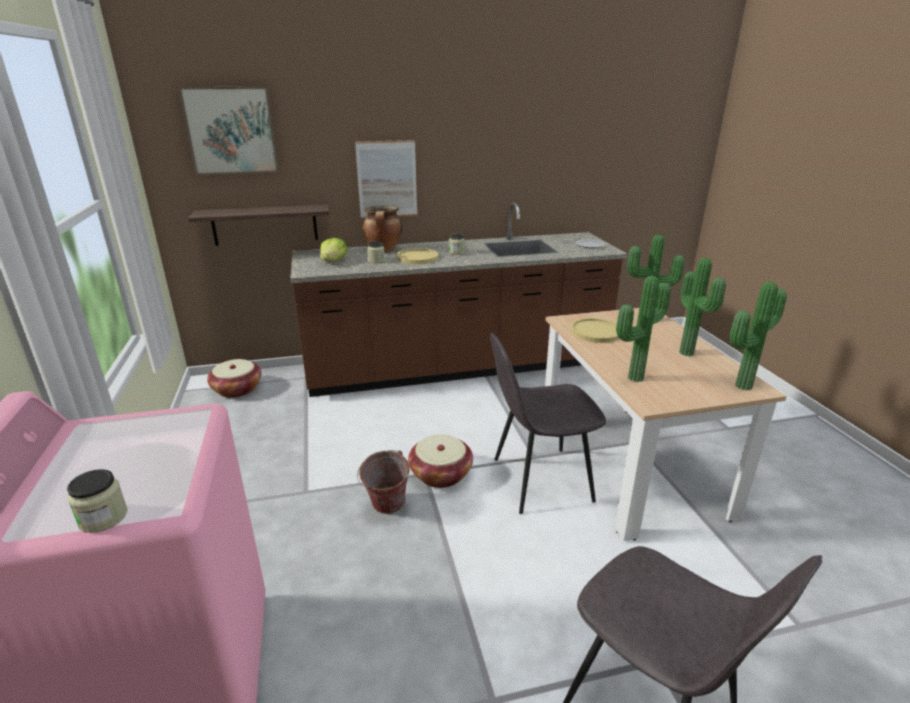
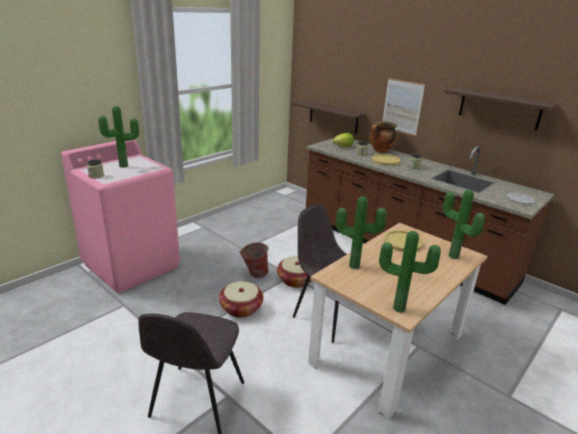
camera: 55 degrees right, 0 degrees up
(231, 131) = (329, 61): picture -> none
(237, 389) = (291, 201): basket -> basket (241, 308)
(515, 152) = (499, 108): none -> shelf
(688, 352) = (423, 280): potted plant -> potted plant (124, 166)

